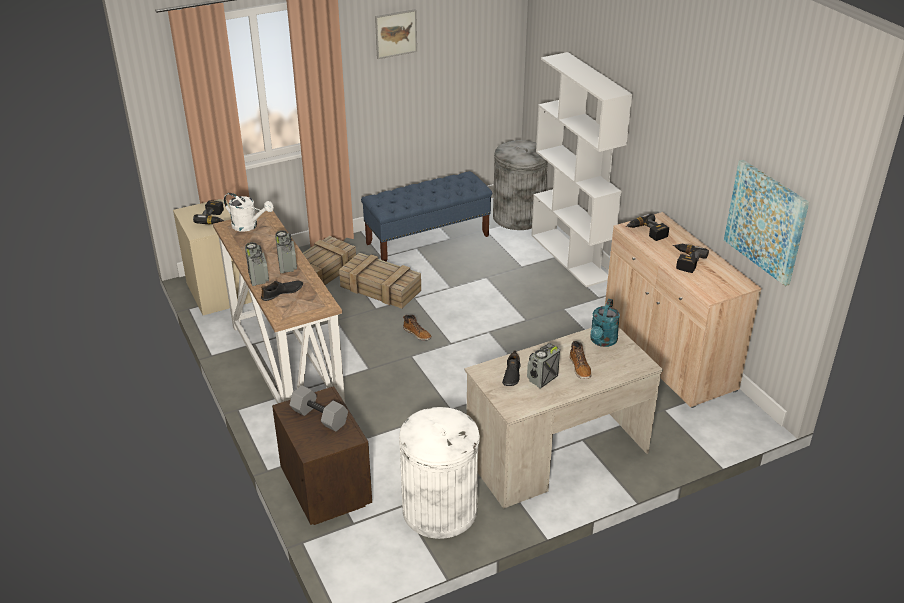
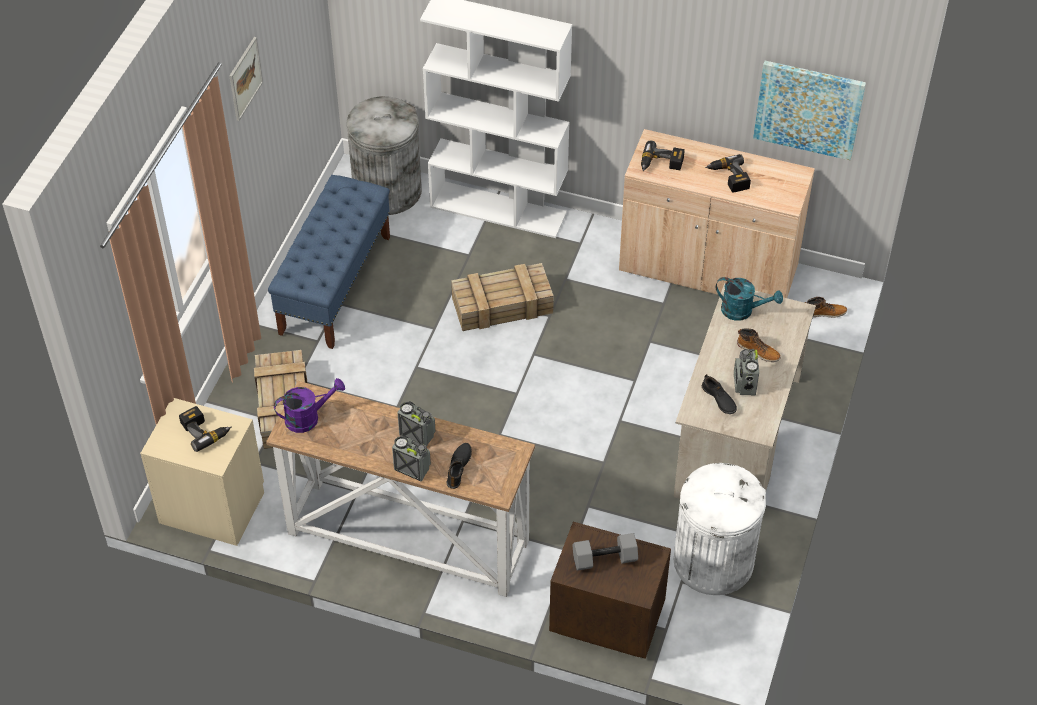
camera: 45 degrees left, 15 degrees up
(249, 226) = (308, 417): white watering can -> purple watering can
(382, 288) = (371, 378): crate -> crate (503, 304)
(417, 334) = (474, 405): boot -> boot (824, 312)
(602, 341) = (743, 311): turquoise watering can -> turquoise watering can turned 45 degrees counterclockwise

